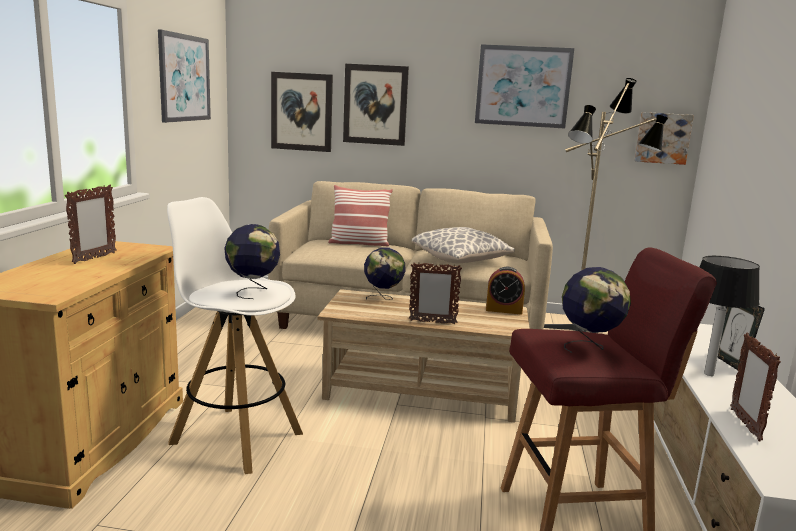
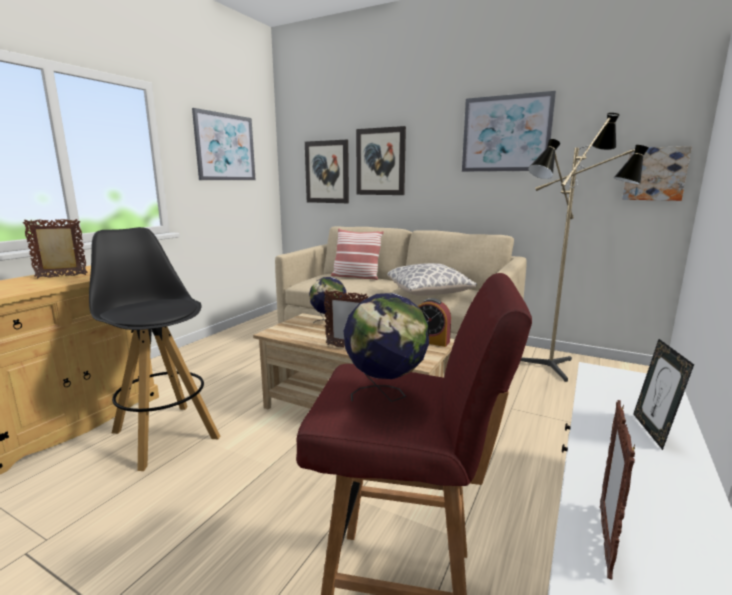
camera: 20 degrees right, 0 degrees up
(94, 258) = (62, 276): picture frame -> picture frame turned 150 degrees counterclockwise
(235, 437) = (165, 434): white stool -> black stool
(253, 291) = (155, 308): globe -> none
(708, 374) = (607, 444): table lamp -> none

